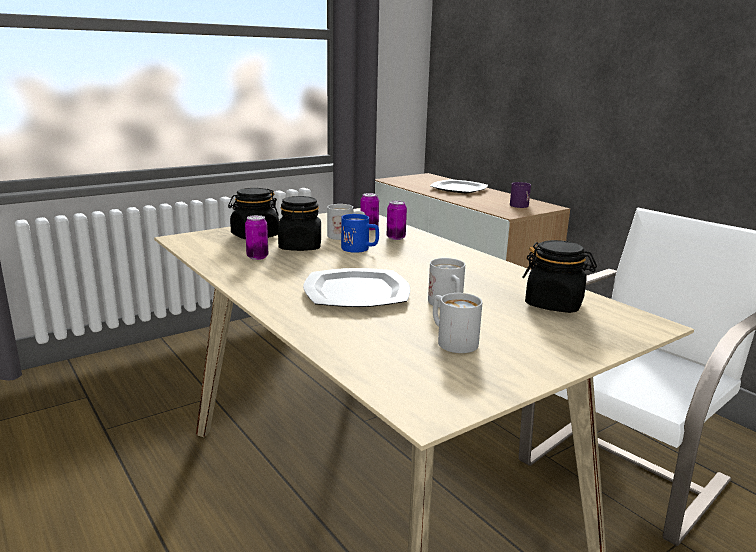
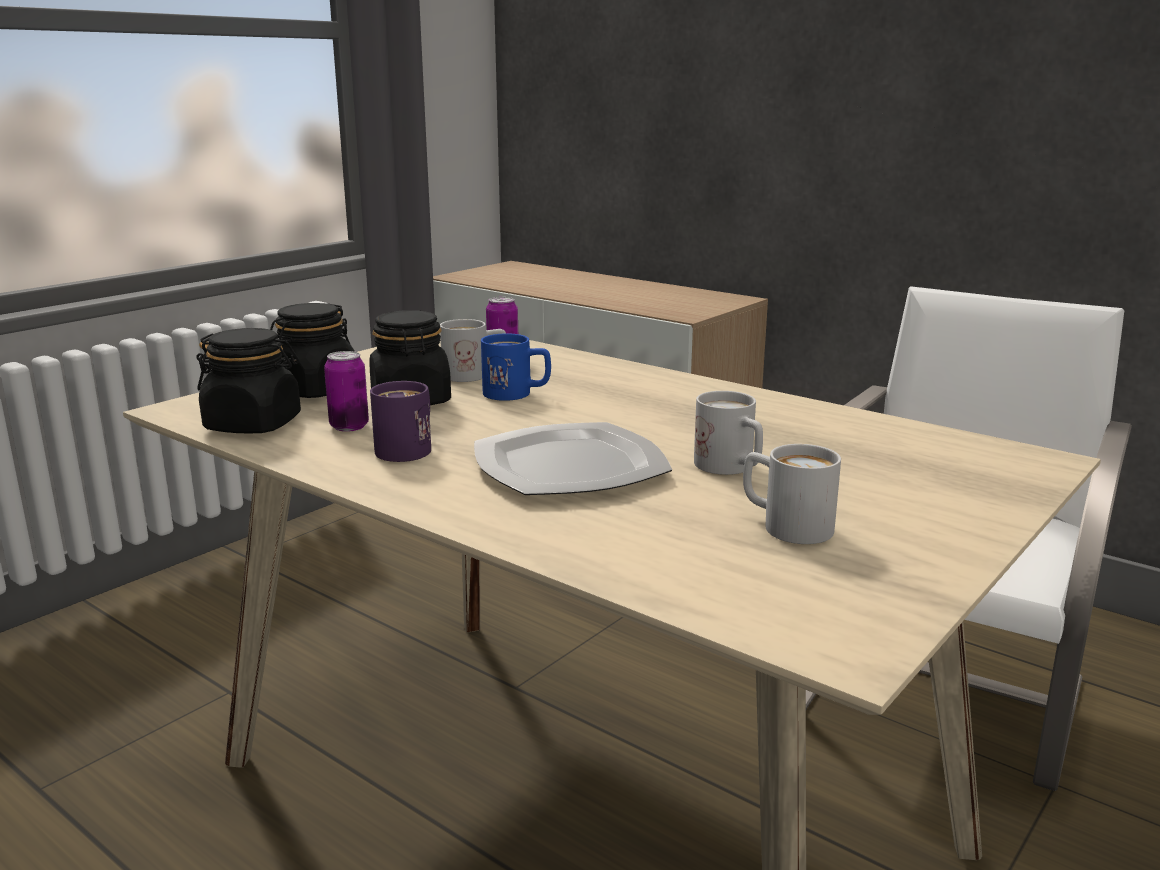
camera: 15 degrees left, 0 degrees up
(396, 238) = (559, 369): can -> none
(458, 188) = (578, 282): plate -> none
(521, 205) = (692, 299): purple mug -> purple mug (409, 447)
(554, 304) = (886, 447): black jar -> black jar (254, 424)

